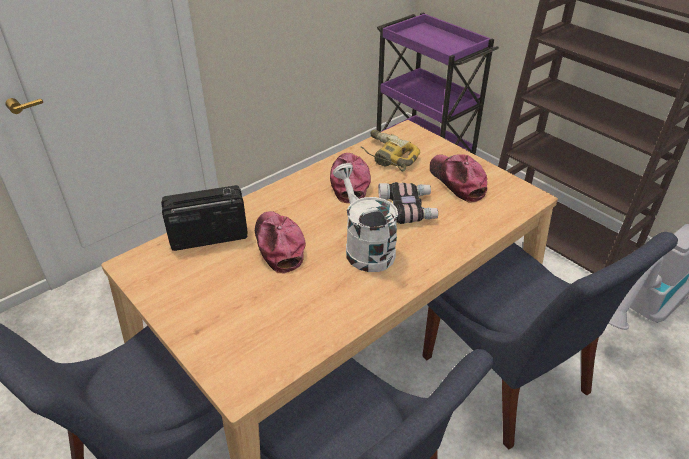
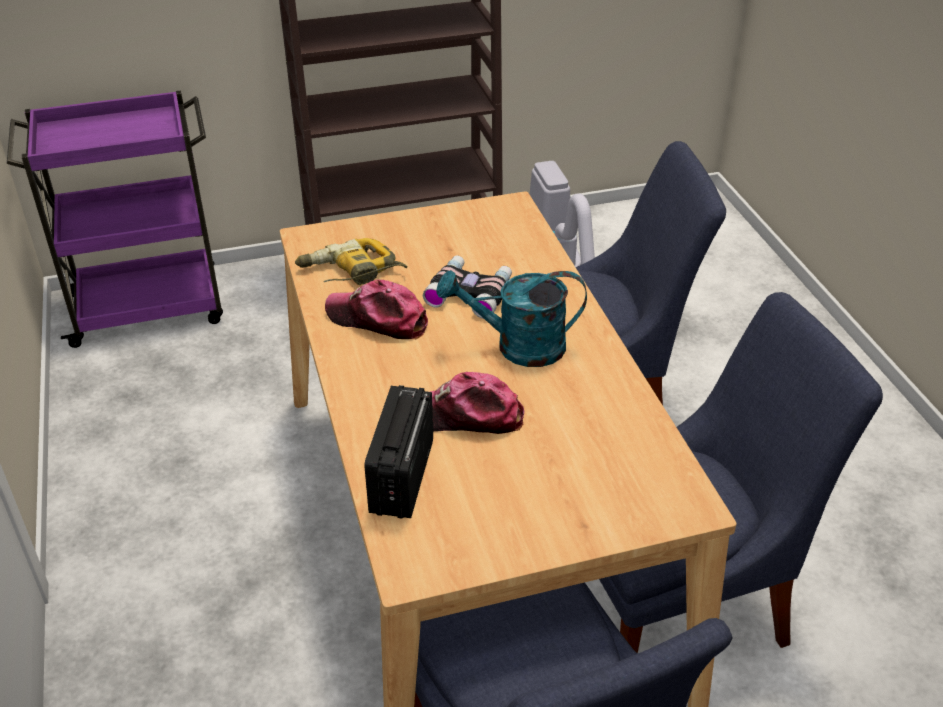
camera: 65 degrees left, 0 degrees up
(365, 247) = (518, 347): white watering can -> turquoise watering can
(457, 181) = (446, 240): cap -> none

